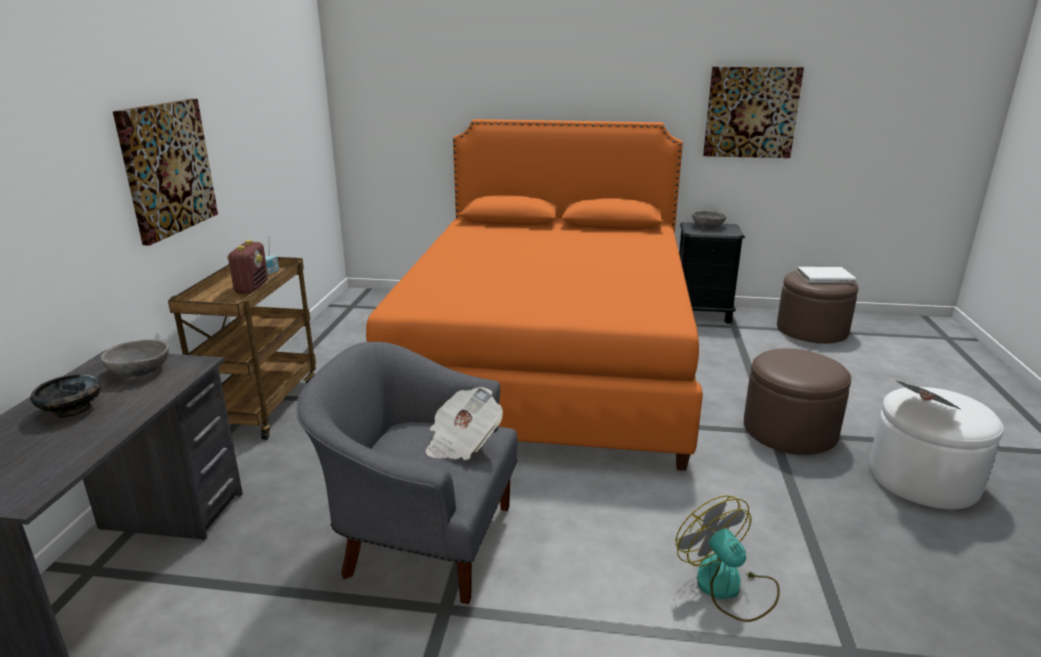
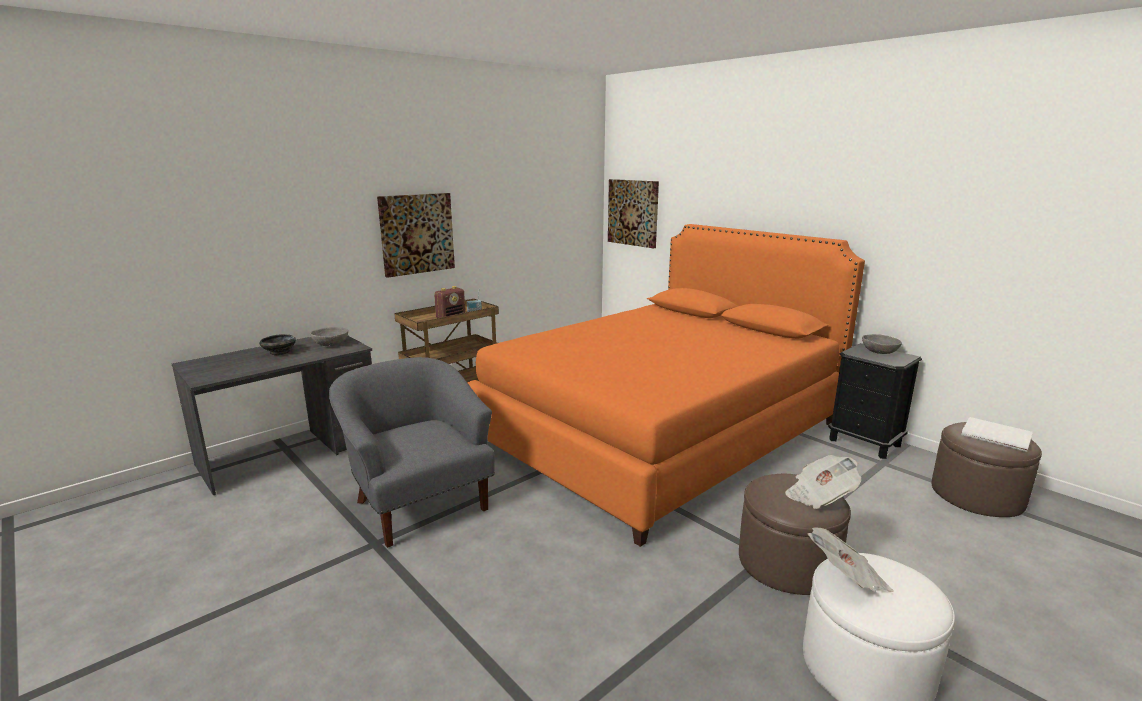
camera: 40 degrees right, 5 degrees down
(462, 442) = (438, 440): newspaper -> newspaper (819, 496)
(728, 587) = (539, 632): fan -> none
(751, 112) = (946, 238): picture -> picture (633, 212)

